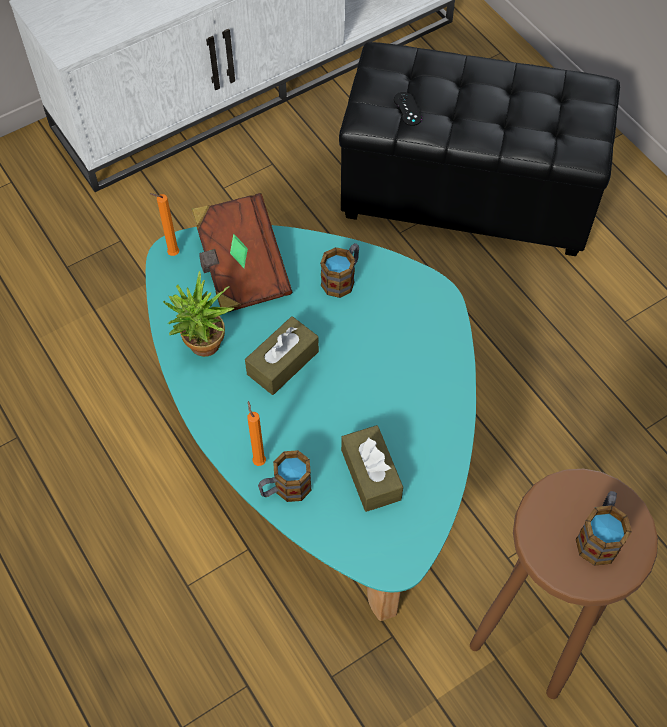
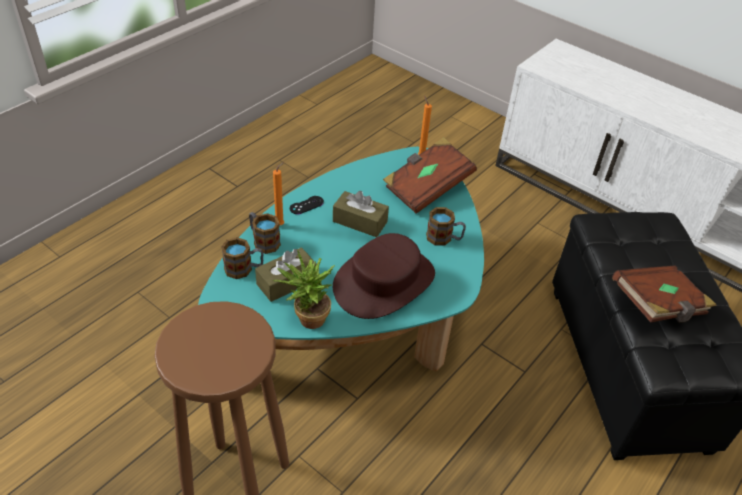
camera: 70 degrees right, 15 degrees down
(204, 349) = (354, 184): potted plant -> potted plant (306, 319)
(399, 364) = (384, 282): none -> brown hat
(407, 109) = (620, 242): black game controller -> black game controller (306, 205)
(508, 119) = (658, 306): none -> brown book
(599, 535) = (213, 353): mug -> mug (244, 269)

